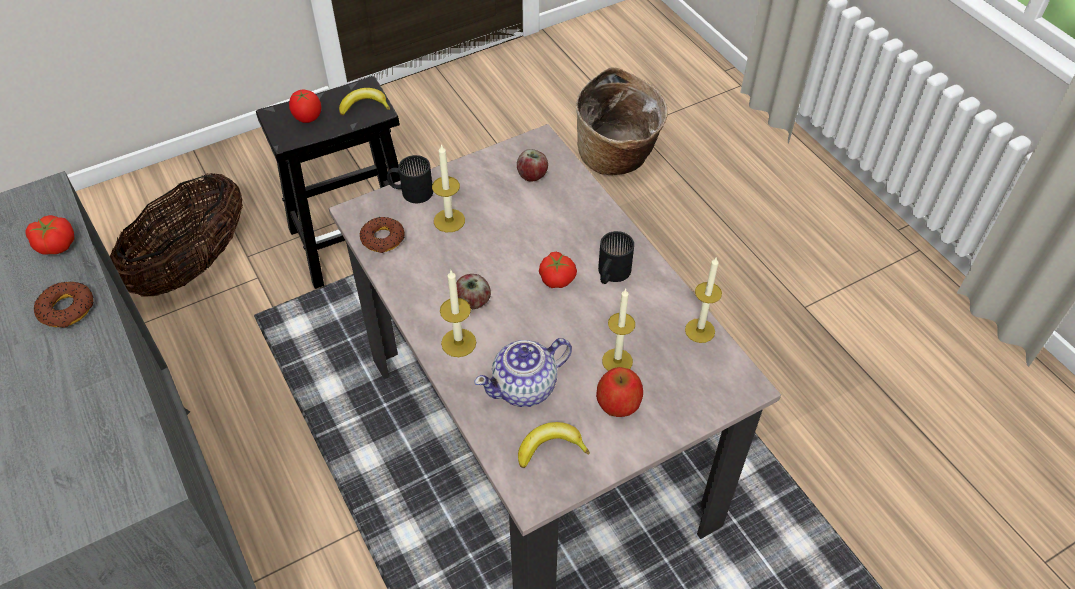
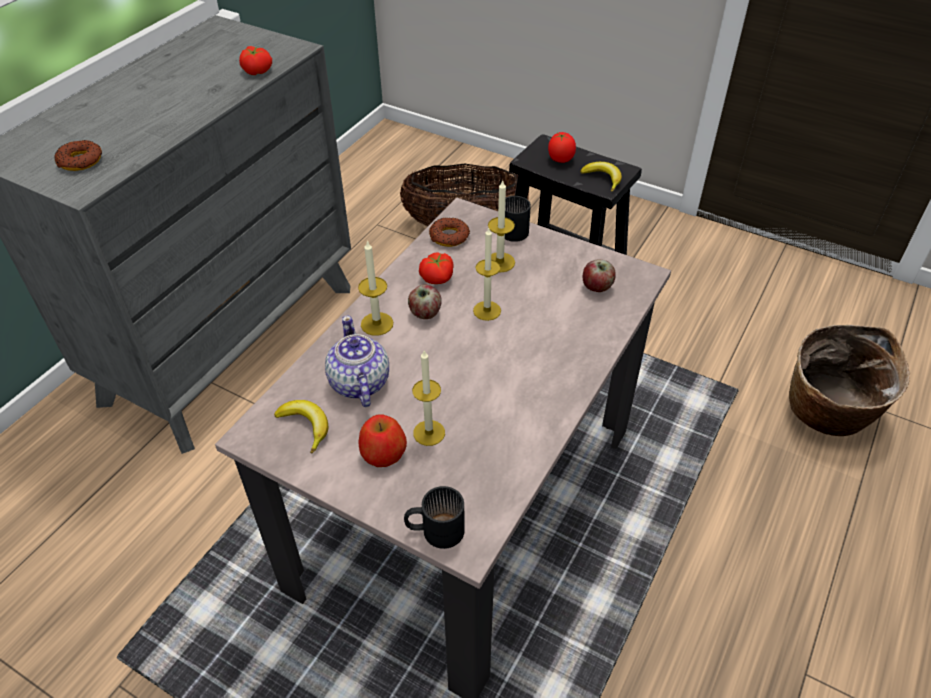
camera: 60 degrees right, 5 degrees down
(67, 309) = (207, 98): donut -> donut (80, 161)
(525, 387) = (359, 383): teapot -> teapot turned 45 degrees clockwise
(557, 278) = (492, 353): tomato -> tomato (437, 278)
(610, 273) = (528, 386): black mug -> black mug (435, 529)
(700, 330) = (511, 481): candle -> candle (487, 310)

